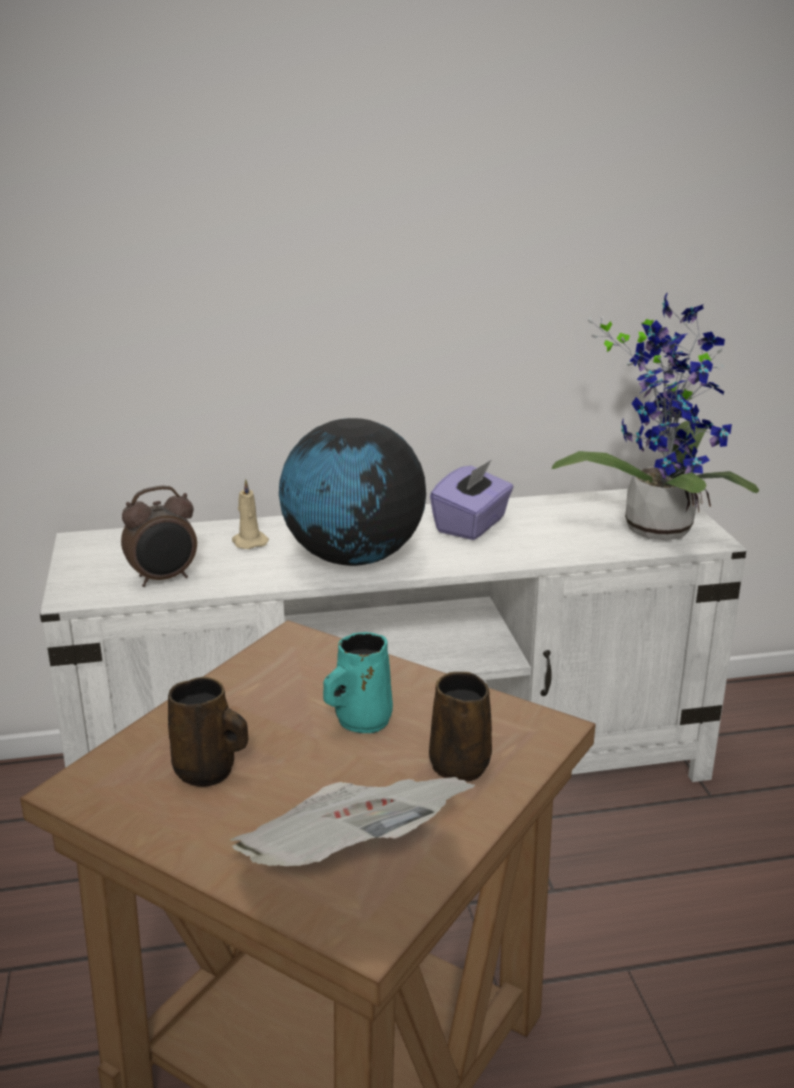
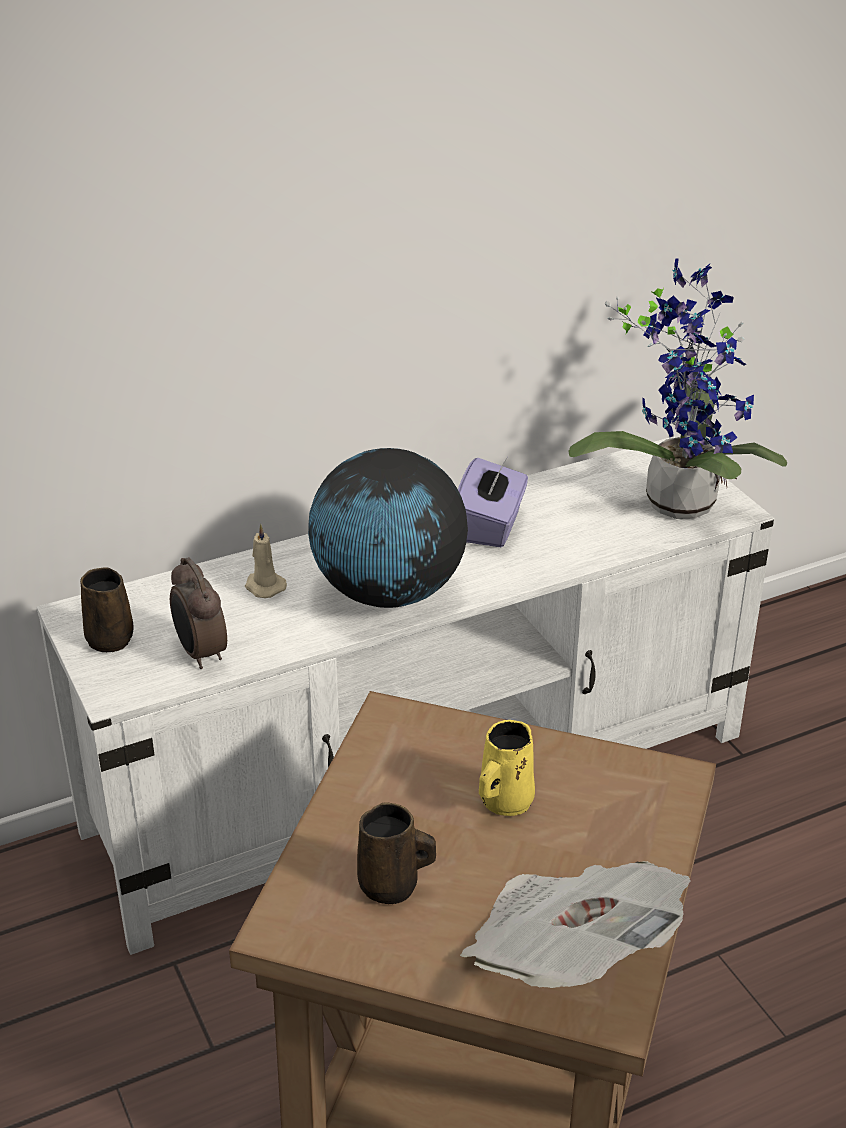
camera: 15 degrees left, 10 degrees up
(164, 579) = (200, 653): alarm clock -> alarm clock turned 105 degrees clockwise
(360, 721) = (504, 801): turquoise mug -> yellow mug
(458, 763) = (614, 831): brown mug -> brown mug (109, 638)

